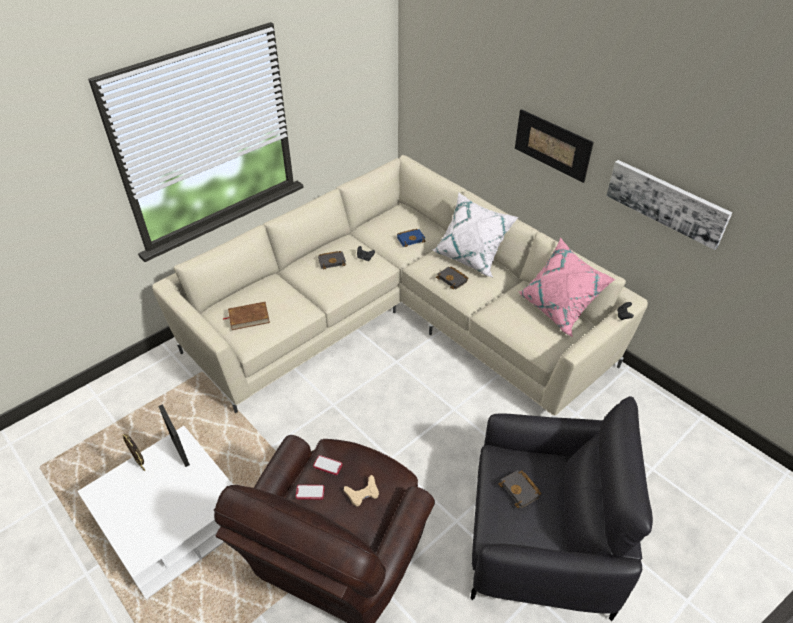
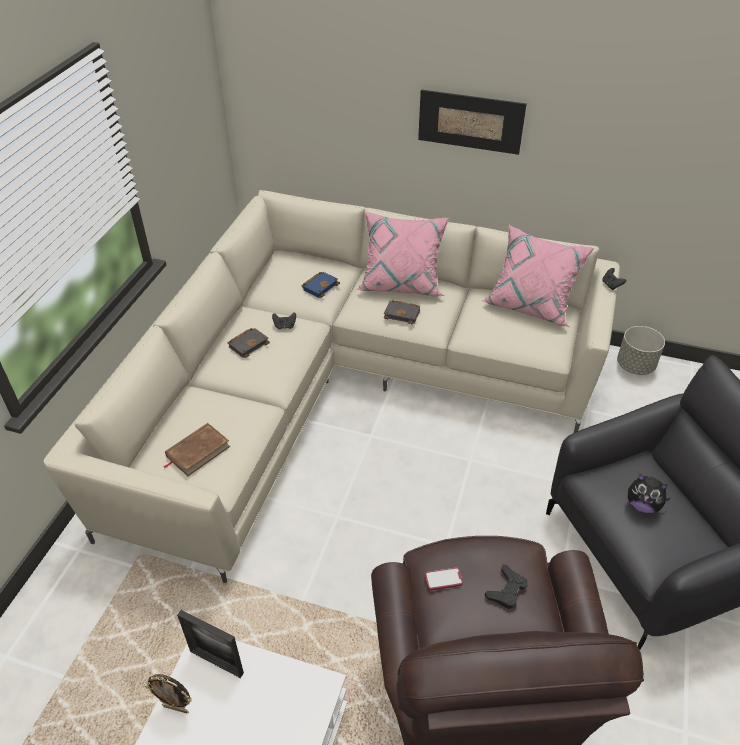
camera: 30 degrees left, 0 degrees up
(310, 492) = (449, 621): phone -> none
(362, 493) = (506, 590): beige game controller -> black game controller
(471, 257) = (401, 283): white pillow -> pink pillow
(521, 490) = (642, 505): black book -> plush toy
(647, 397) = (635, 365): none -> grey planter
(666, 202) = (627, 147): picture -> none

